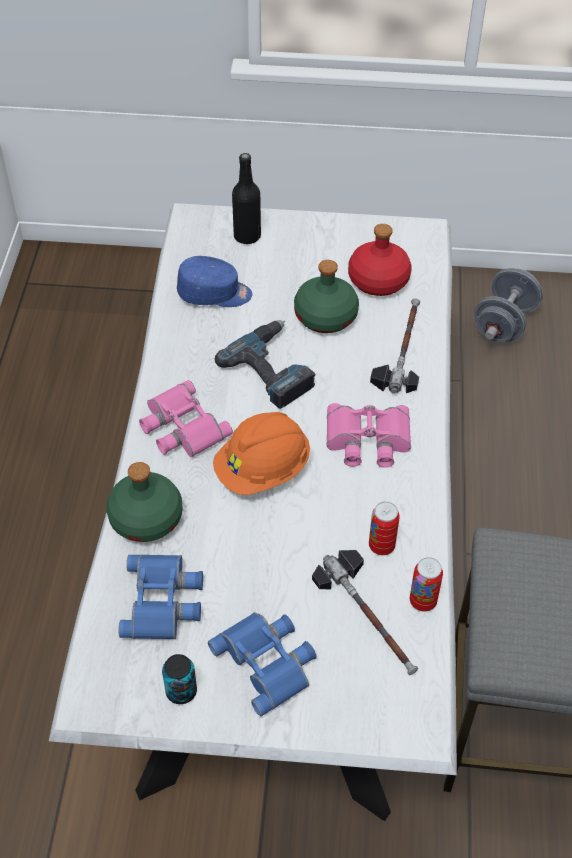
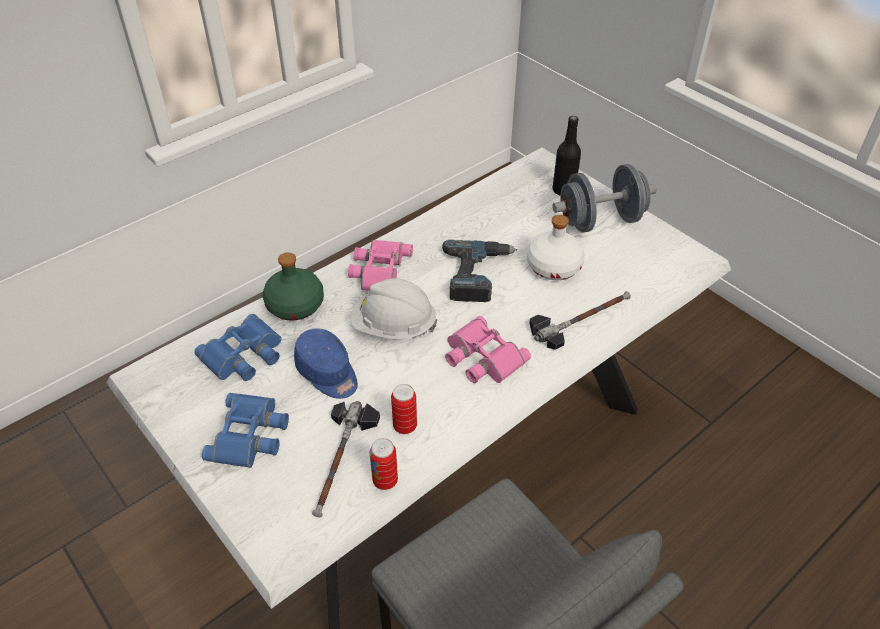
camera: 45 degrees right, 5 degrees down
(181, 691) = (187, 410): can -> none
(215, 294) = (498, 210): blue cap -> blue cap (328, 373)
(263, 470) = (393, 327): orange hard hat -> white hard hat
(326, 316) = (554, 267): green bottle -> white bottle
(377, 280) = (620, 267): red bottle -> none
(504, 323) = (793, 407): grey dumbbell -> grey dumbbell (600, 221)

